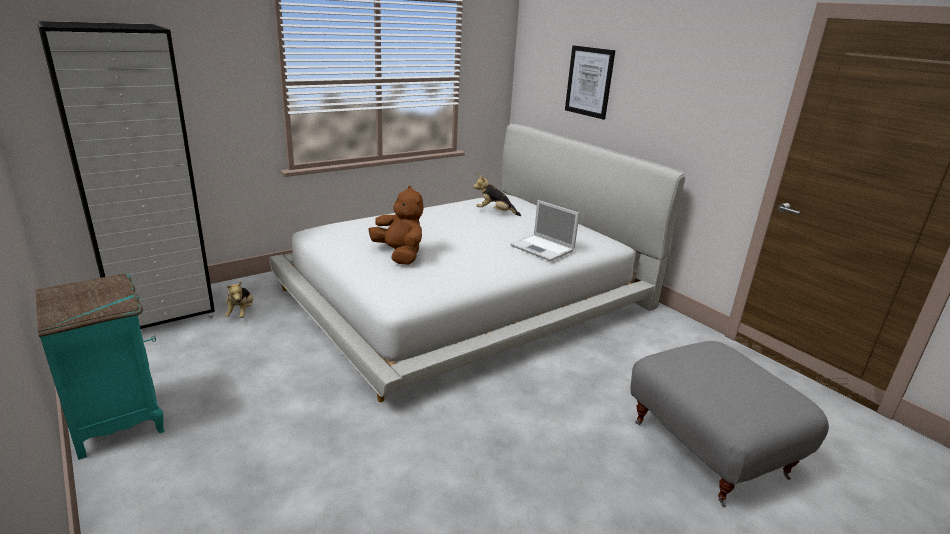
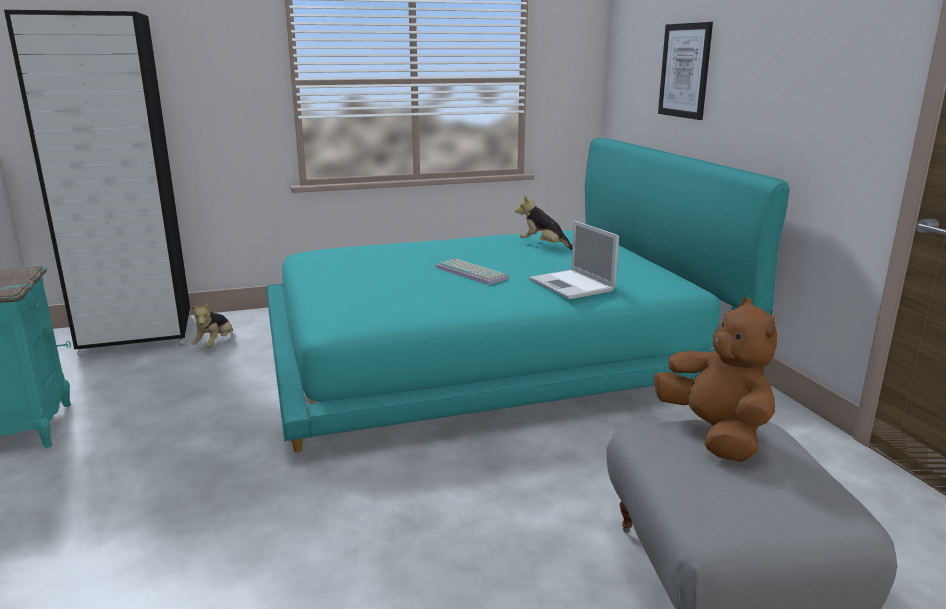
camera: 20 degrees right, 5 degrees down
(399, 255) = (377, 280): brown plush toy -> brown plush toy (714, 434)
(465, 242) = (472, 273): none -> keyboard
(467, 295) = (489, 350): white bed -> turquoise bed

